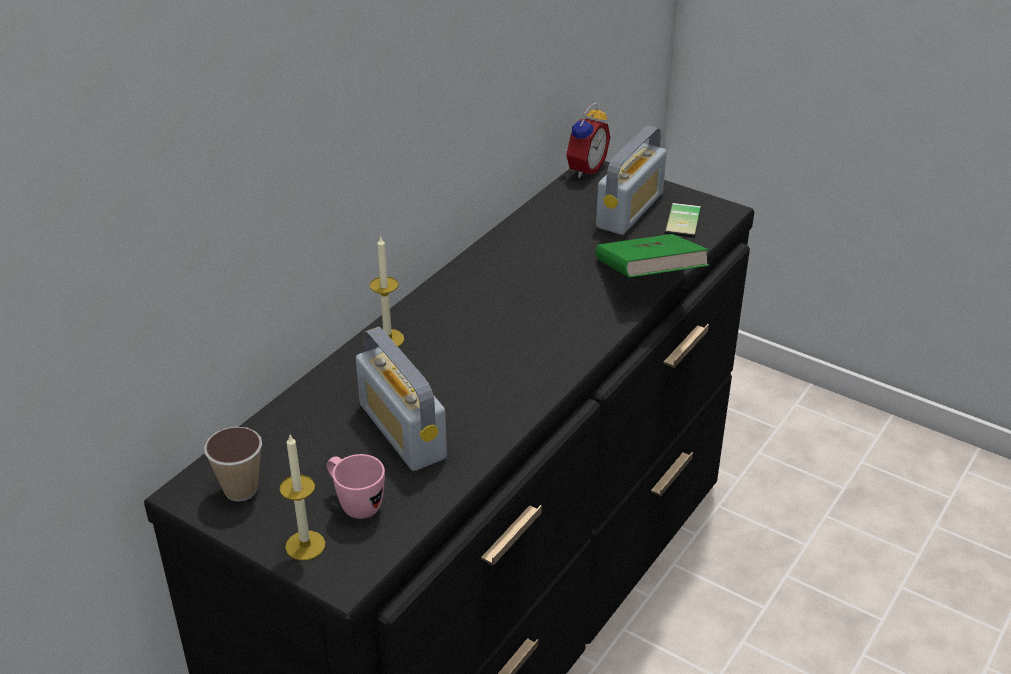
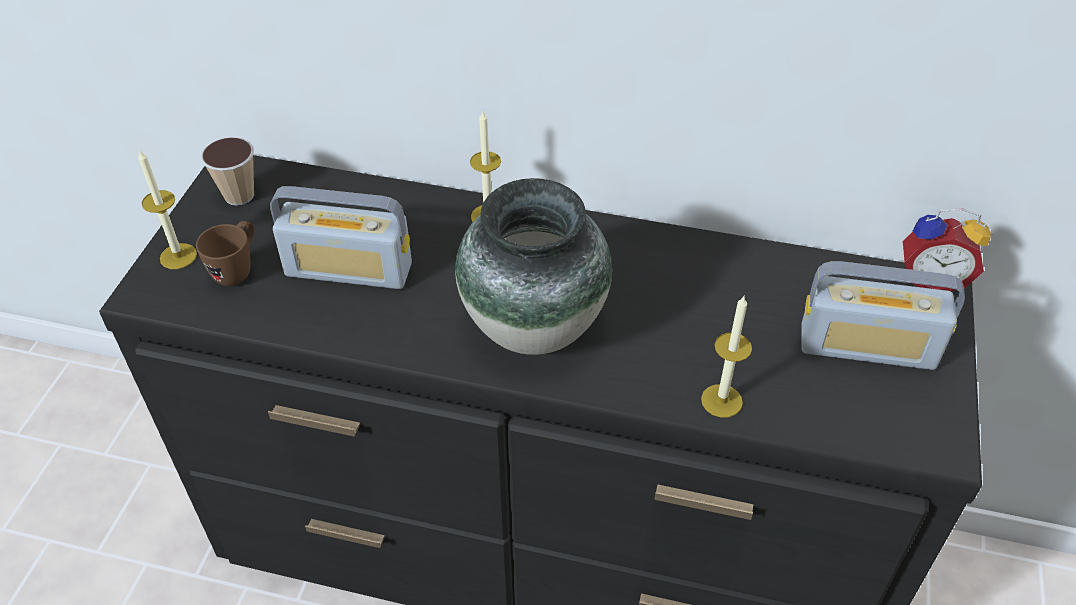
camera: 70 degrees right, 10 degrees up
(355, 504) = (238, 270): pink mug -> brown mug
(402, 431) = (349, 270): radio -> radio turned 120 degrees counterclockwise
(533, 343) = (535, 327): none -> vase
(648, 279) = (721, 401): green book -> candle
(686, 220) = (886, 411): phone -> none

